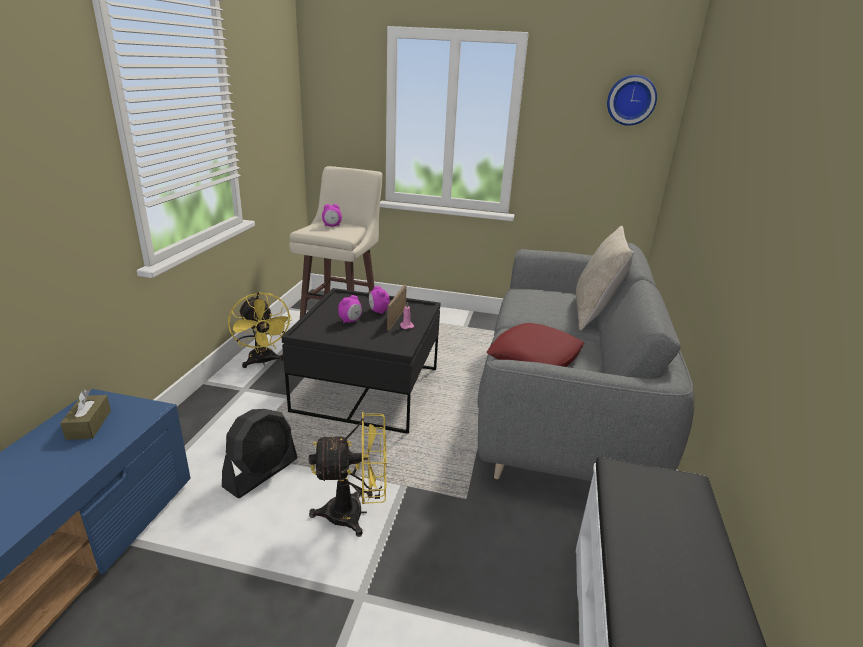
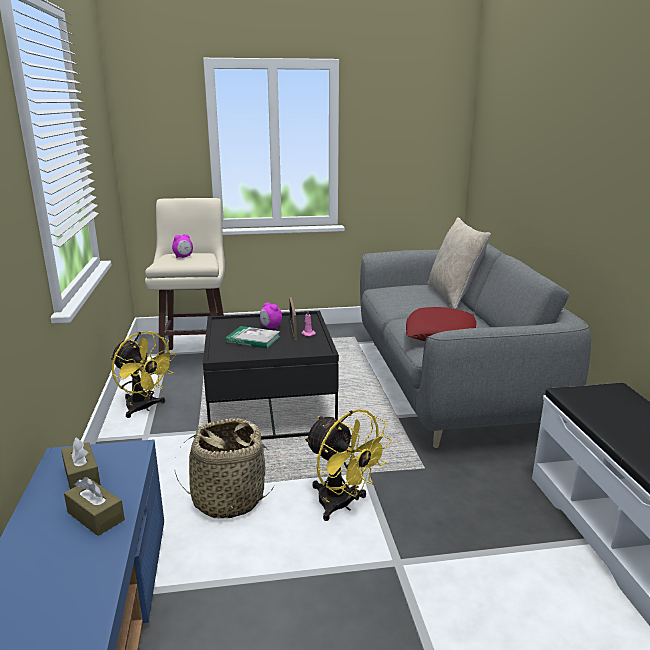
camera: 20 degrees left, 5 degrees down
(60, 468) = (96, 516): none -> brown tissue box
(261, 473) = (228, 499): black fan -> basket
(350, 321) = (253, 339): alarm clock -> book
(355, 513) = (342, 505): yellow fan -> yellow fan turned 75 degrees clockwise
(631, 100) = (432, 113): wall clock -> none

